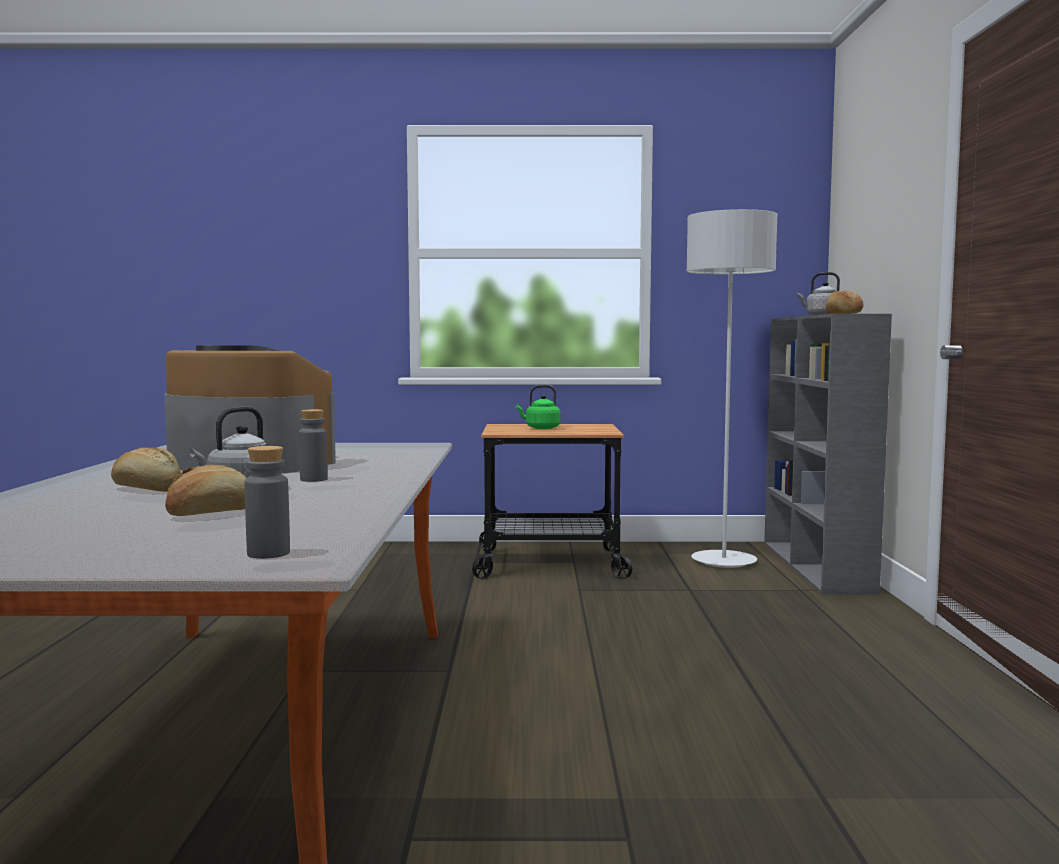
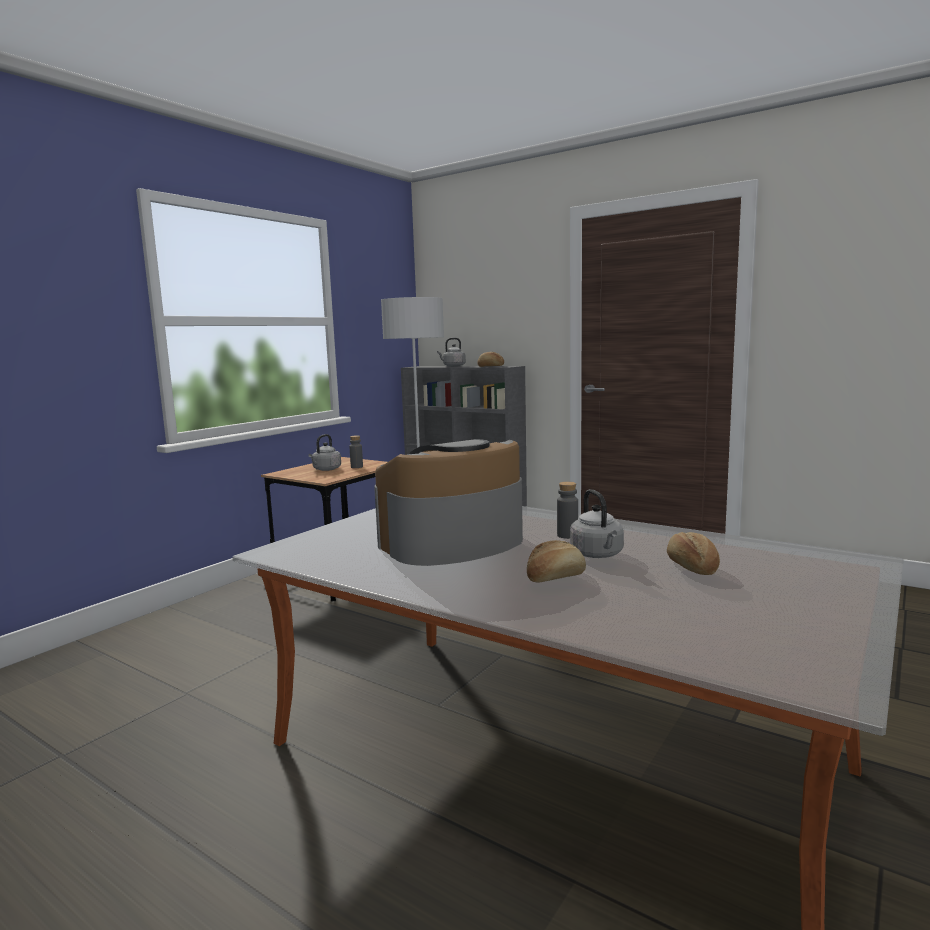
camera: 55 degrees left, 5 degrees up
(268, 553) = (840, 565): grey bottle -> grey bottle (356, 467)
(540, 428) = (326, 469): green kettle -> grey kettle

